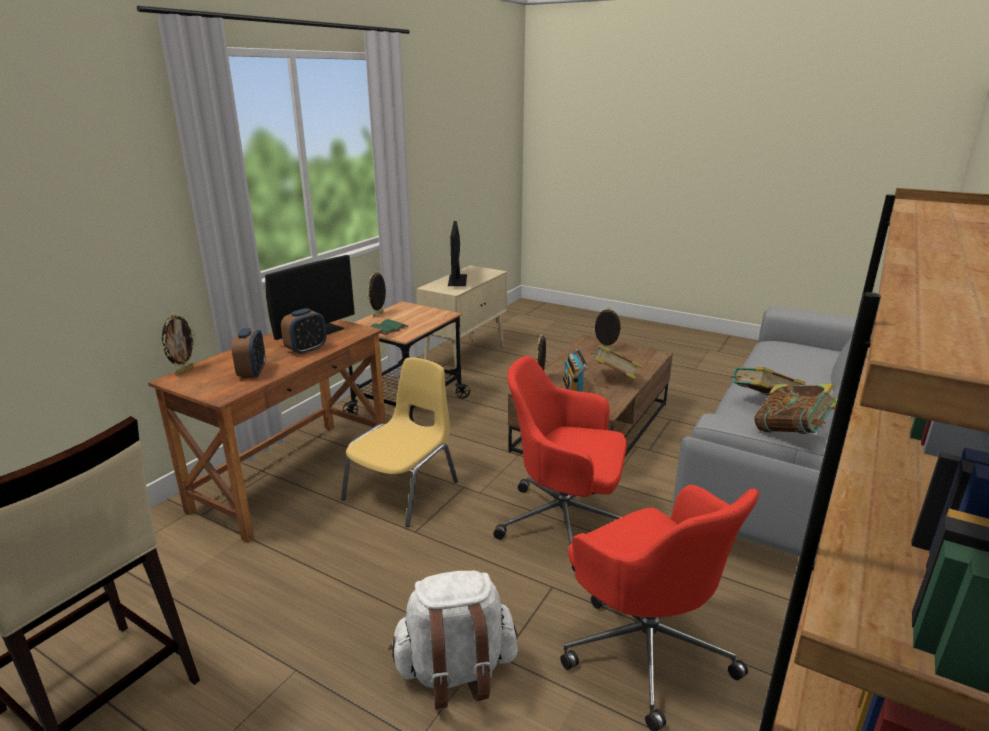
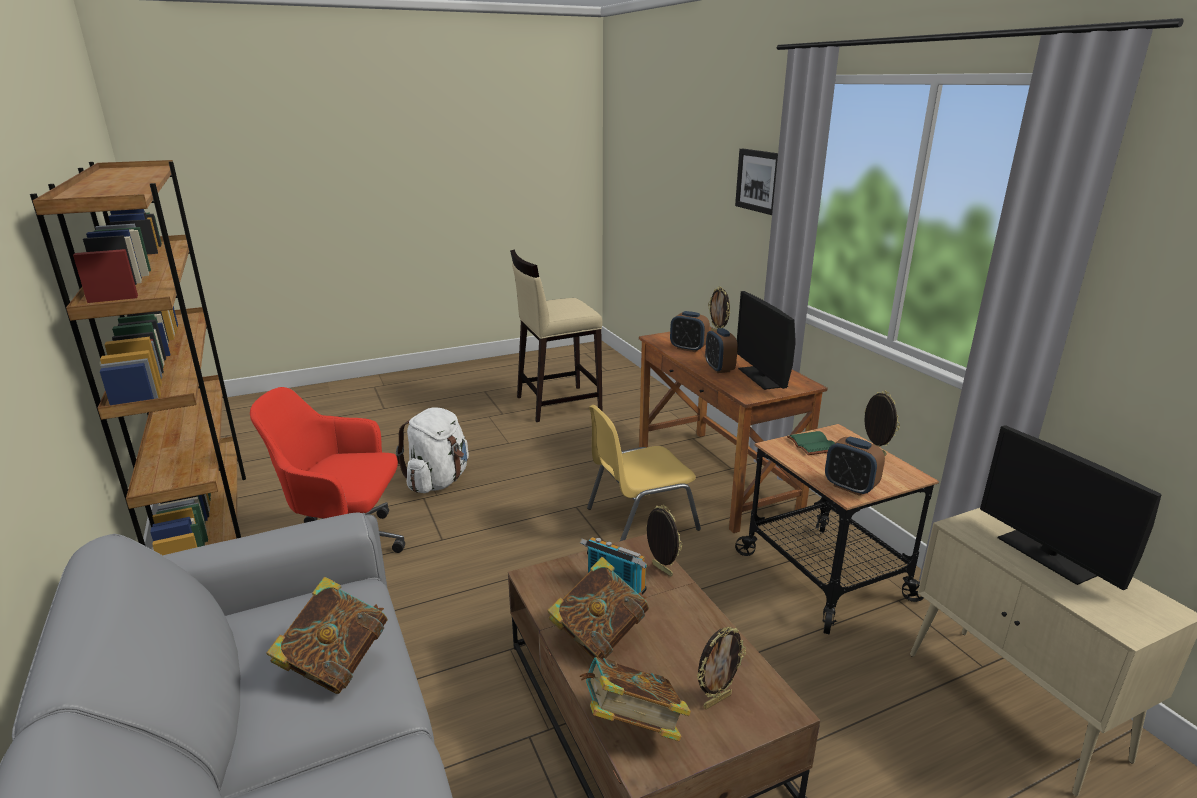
camera: 125 degrees right, 0 degrees up
(117, 179) = (760, 181): none -> picture
(403, 490) = (639, 518): yellow chair -> yellow chair turned 90 degrees clockwise
(437, 314) = (850, 487): none -> alarm clock
(457, 280) = (1047, 555): monitor -> monitor turned 150 degrees counterclockwise
(564, 523) = (493, 581): red office chair -> none
(791, 433) = (256, 543): book -> book (632, 725)

